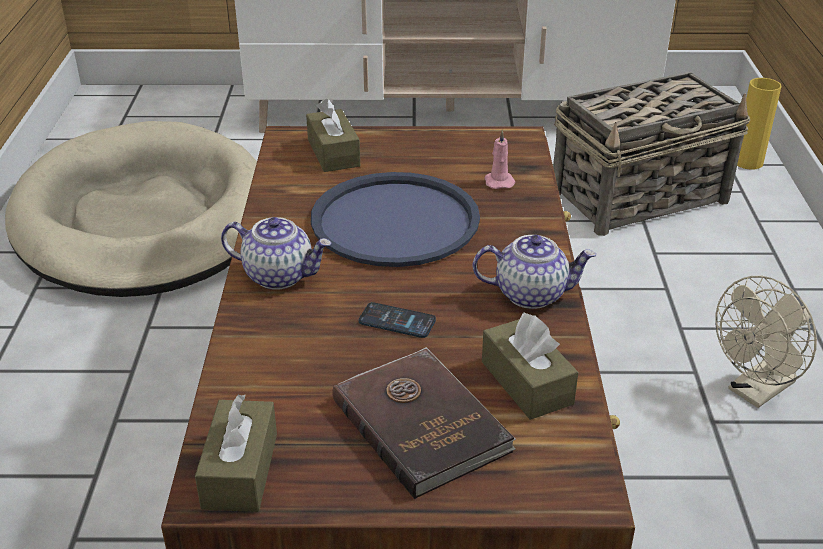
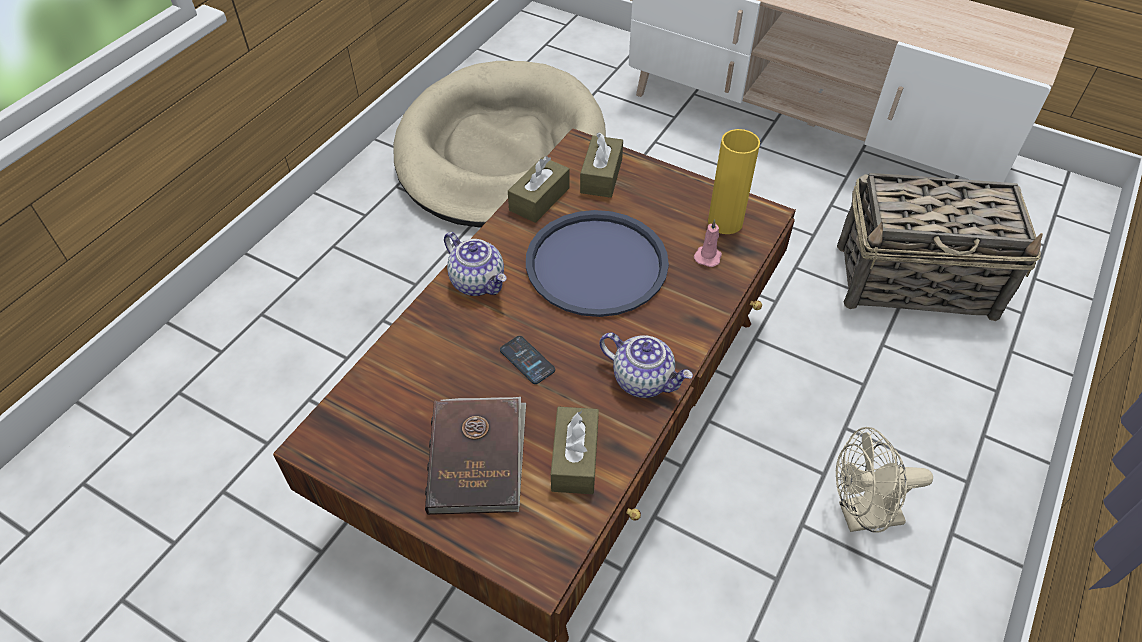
camera: 30 degrees right, 15 degrees up
(240, 470) = (342, 436): brown tissue box -> brown tissue box (539, 199)
(748, 162) = (1056, 283): yellow vase -> yellow vase (725, 222)

